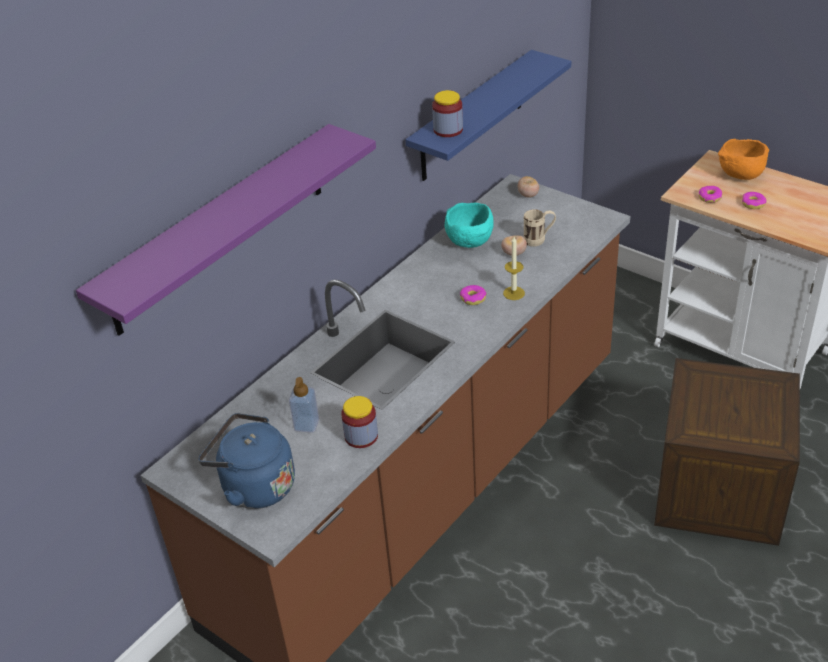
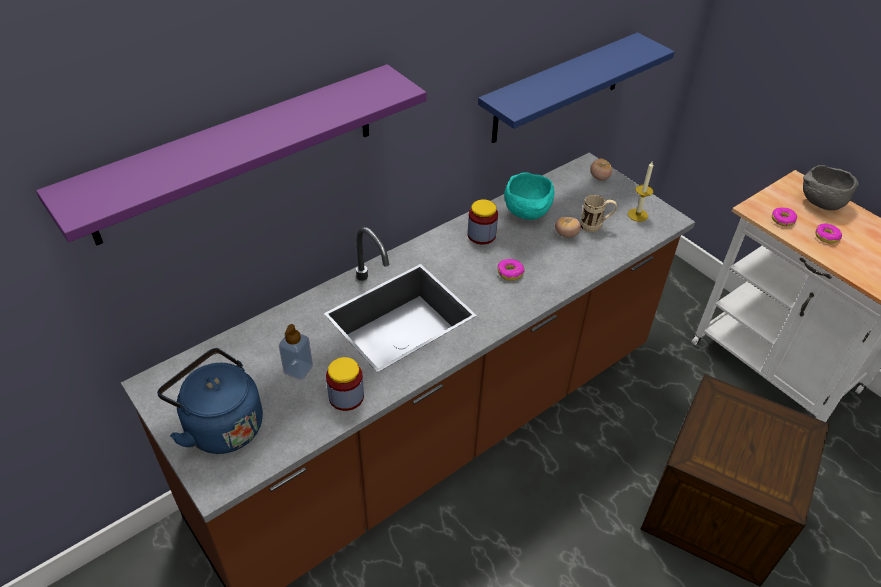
camera: 10 degrees right, 5 degrees up
(448, 130) = (524, 96): jar -> jar (481, 235)
(514, 293) = (552, 277): candle -> candle (637, 215)
(740, 175) = (820, 203): orange bowl -> grey bowl

